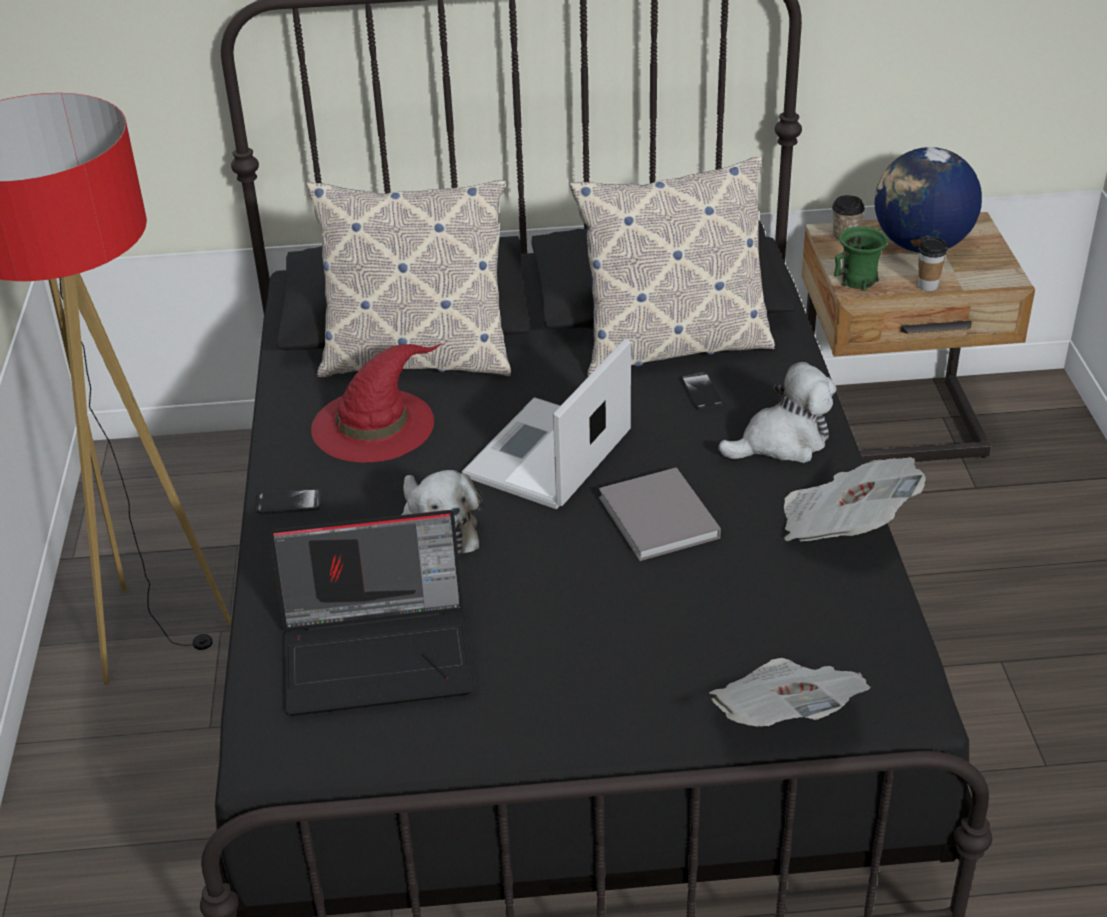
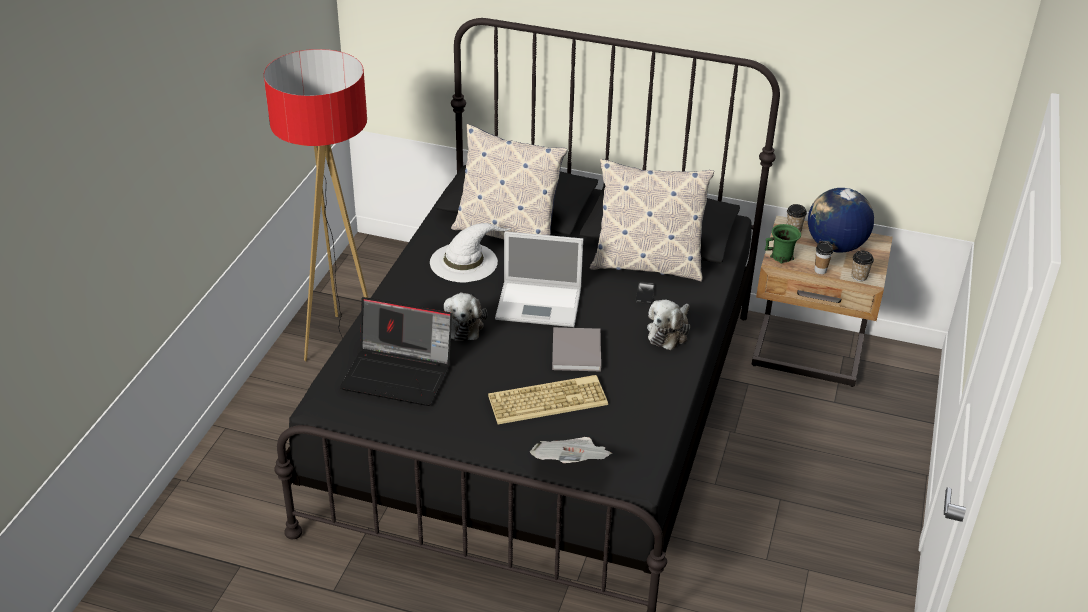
camera: 20 degrees right, 0 degrees up
(289, 503) = (399, 290): phone -> none
(374, 424) = (464, 261): red hat -> white hat
(547, 457) = (540, 304): laptop -> laptop turned 135 degrees counterclockwise
(668, 614) = (548, 399): none -> keyboard
(782, 442) = (669, 332): plush toy -> plush toy turned 120 degrees clockwise
(844, 527) = (669, 385): newspaper -> none
(987, 279) = (859, 276): none -> cup

